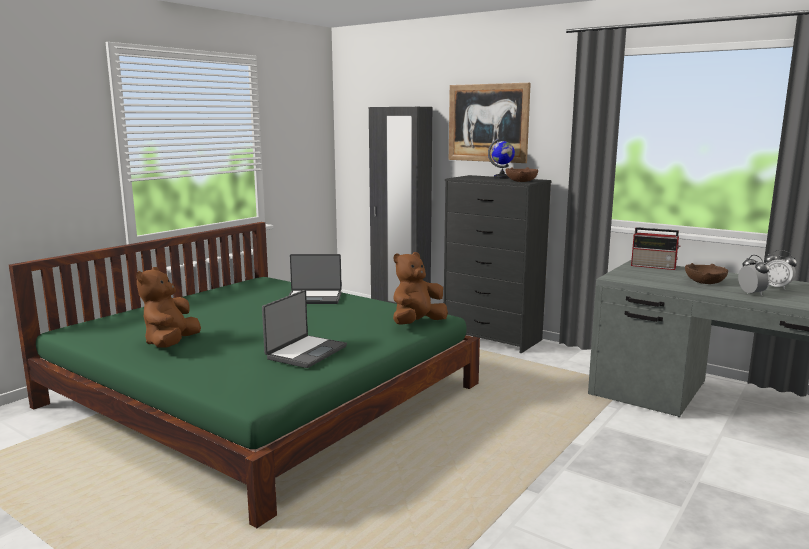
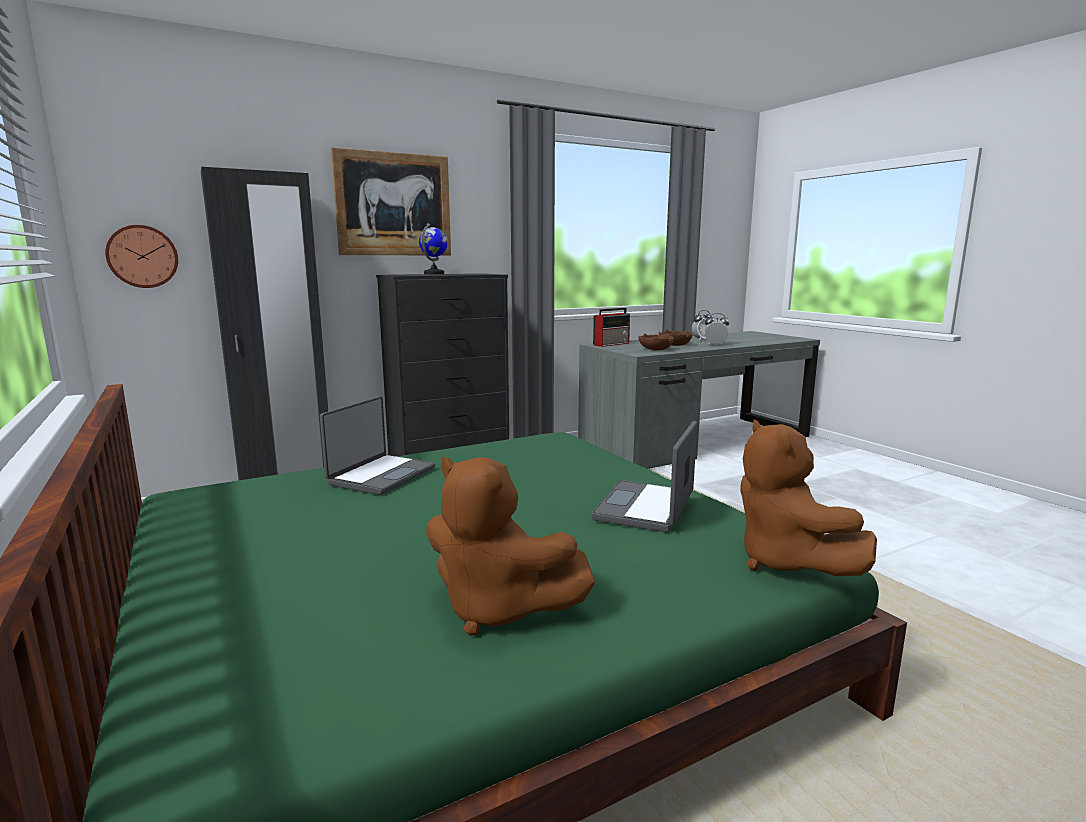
camera: 65 degrees left, 0 degrees up
(305, 352) = (646, 508): laptop -> laptop turned 120 degrees counterclockwise
(358, 156) = (143, 256): none -> wall clock
(417, 323) = (571, 447): brown plush toy -> brown plush toy (786, 562)
(521, 181) = (482, 274): brown bowl -> brown bowl (655, 349)

